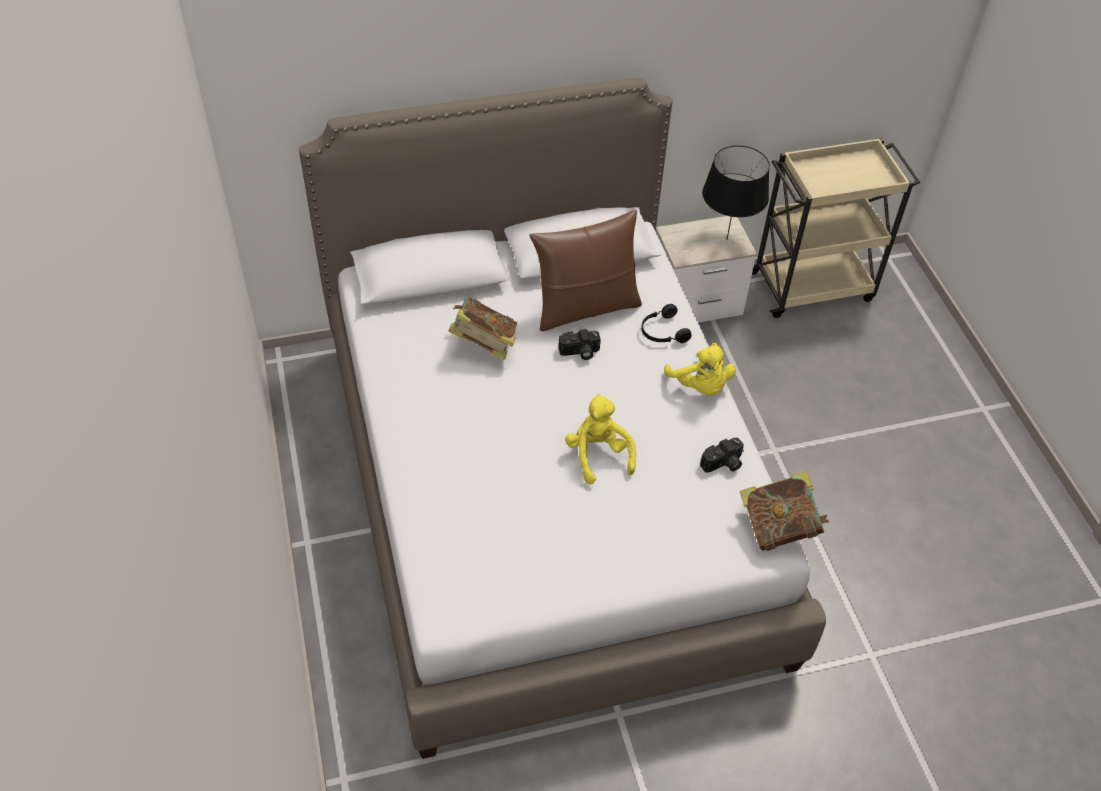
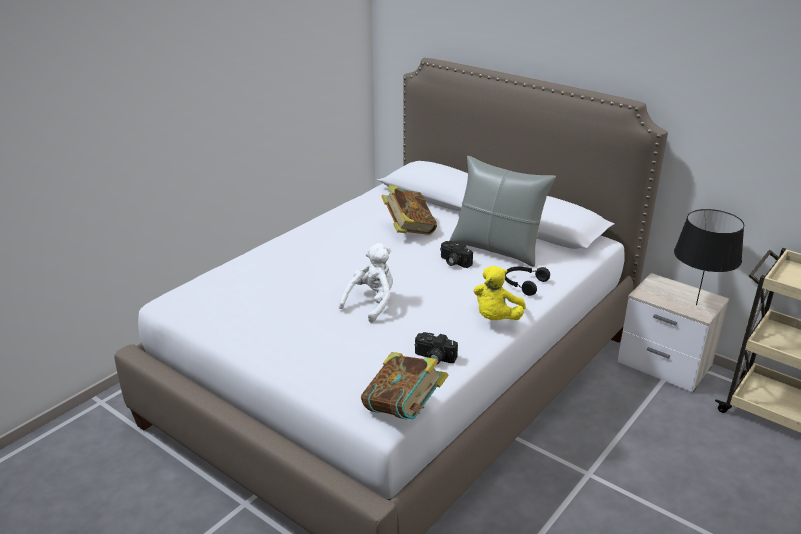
camera: 55 degrees right, 20 degrees down
(585, 307) = (497, 249): brown pillow -> grey pillow
(598, 455) = (372, 303): yellow plush toy -> white plush toy

